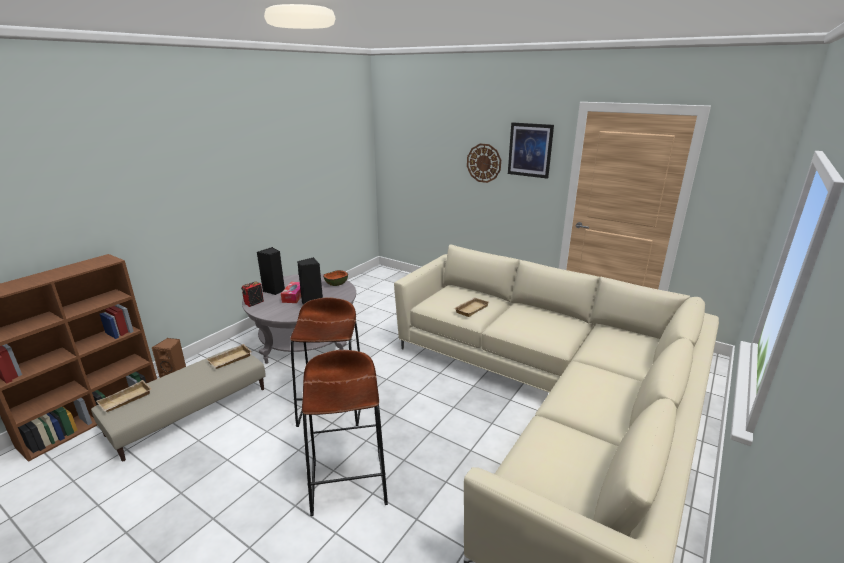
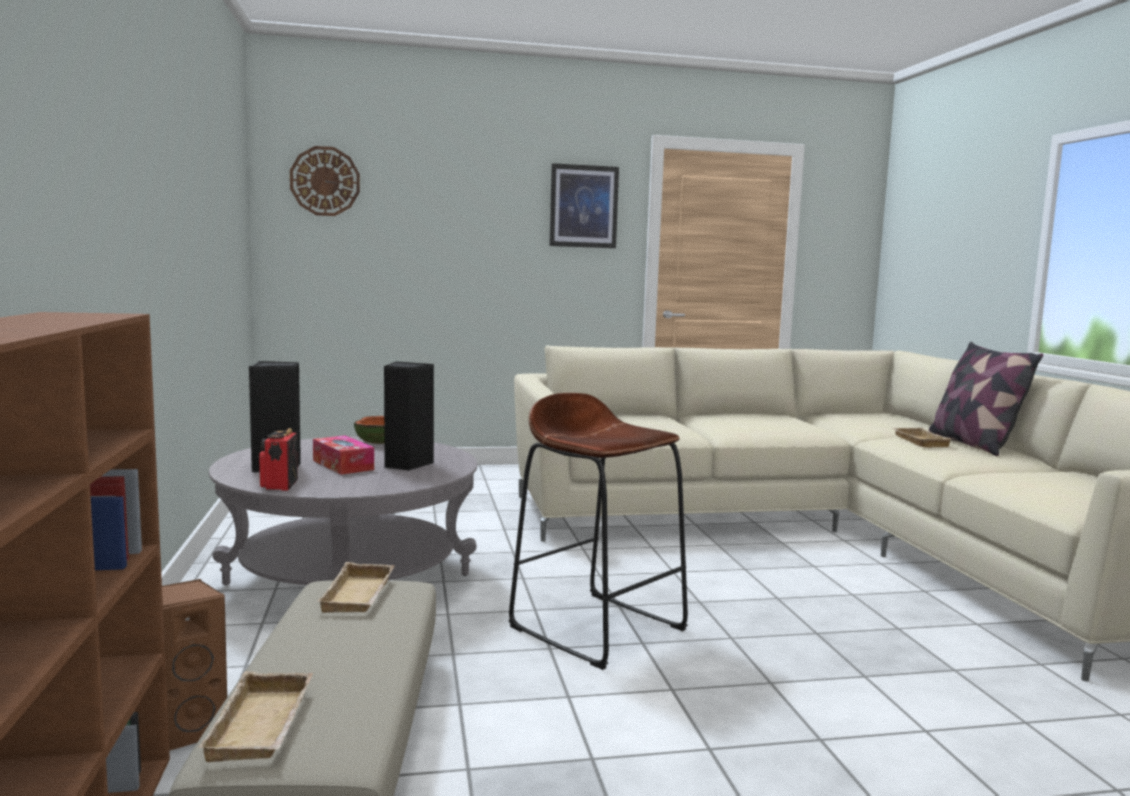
camera: 45 degrees left, 15 degrees down
(348, 480) = (812, 681): brown stool -> none
(471, 309) = (659, 425): beige tray -> beige tray (918, 441)
(484, 163) = (504, 231): wall clock -> wall clock (325, 181)
(627, 396) = (973, 444): none -> pillow

